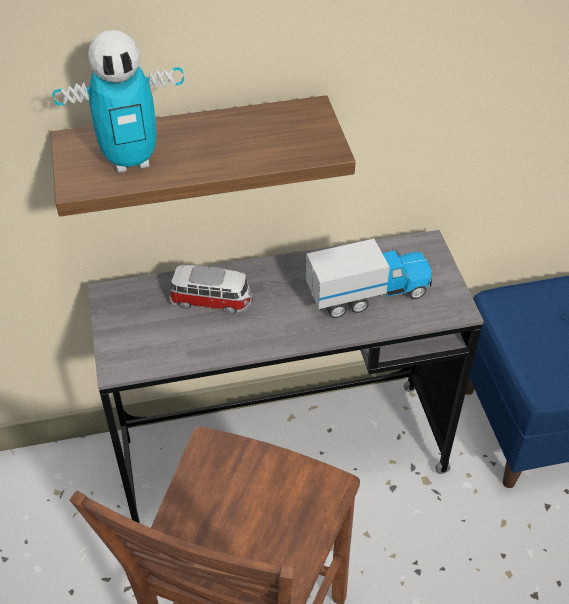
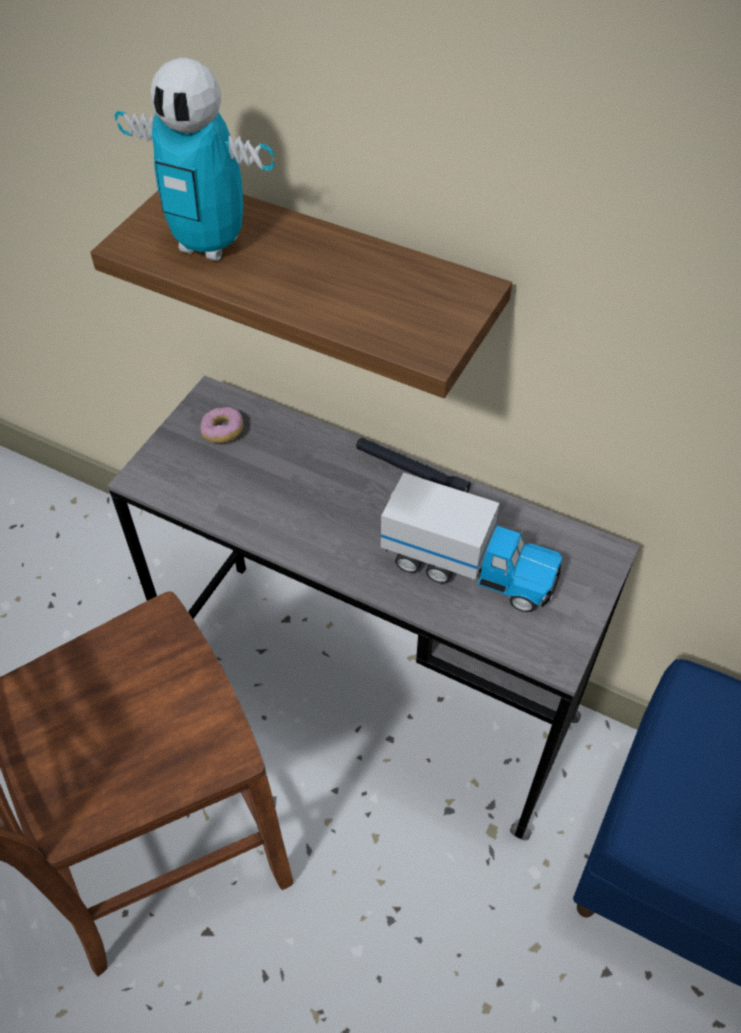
camera: 40 degrees right, 5 degrees up
(140, 309) = (223, 432): none -> donut
(212, 301) = (298, 467): toy car -> none
(282, 264) = (411, 472): none -> black flashlight

